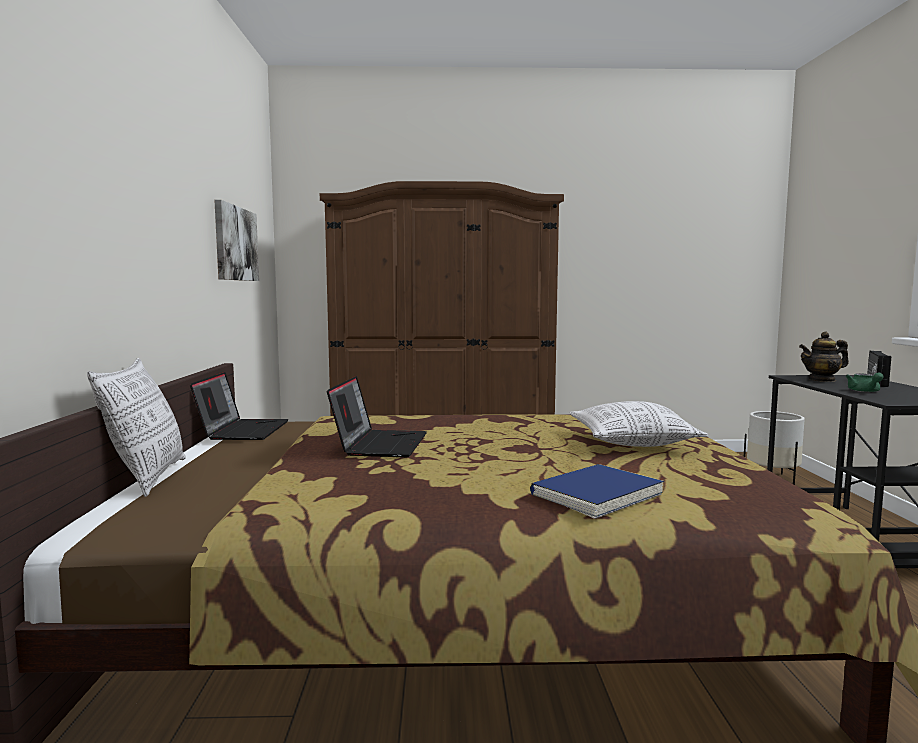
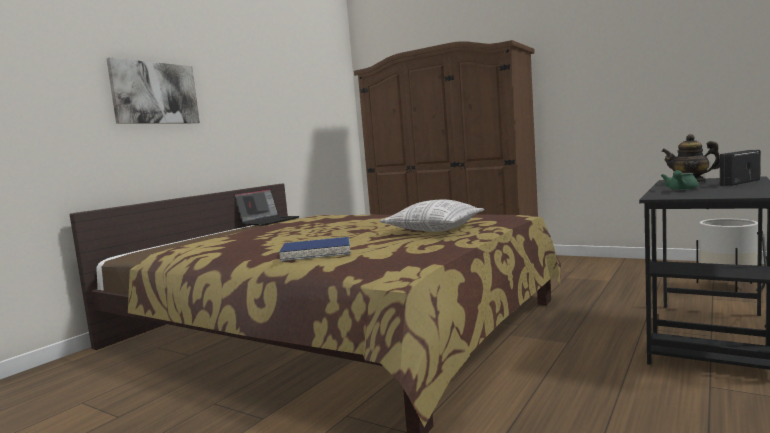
camera: 35 degrees right, 0 degrees up
(147, 477) = (185, 238): pillow -> none
(235, 244) = (301, 111): picture -> picture (155, 93)
(380, 444) = (296, 227): laptop -> none

